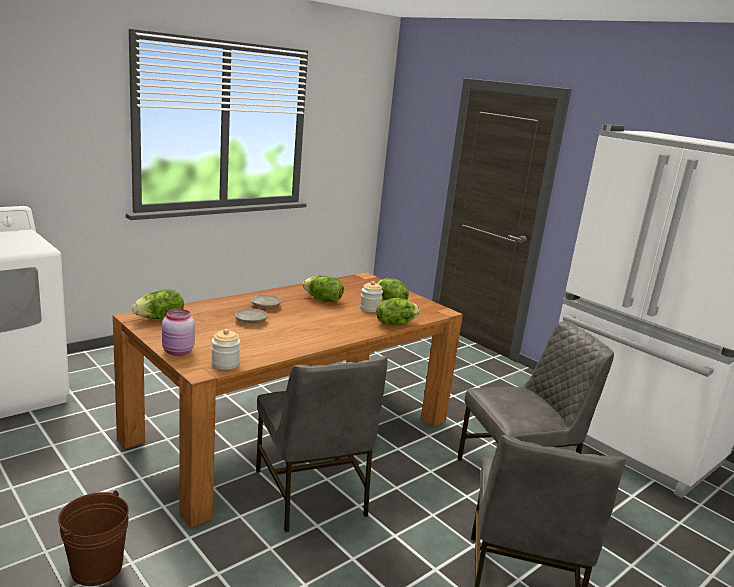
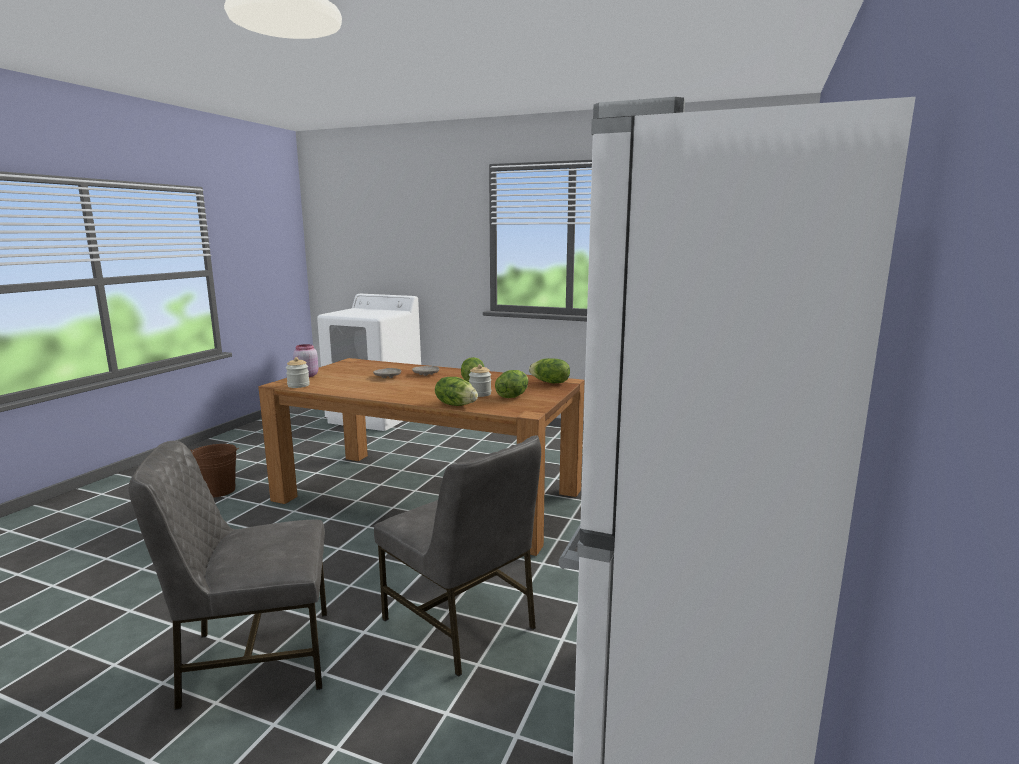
camera: 65 degrees right, 5 degrees down
(160, 318) = (357, 364): lettuce -> lettuce (550, 382)
(312, 493) = (341, 526): grey chair -> none

